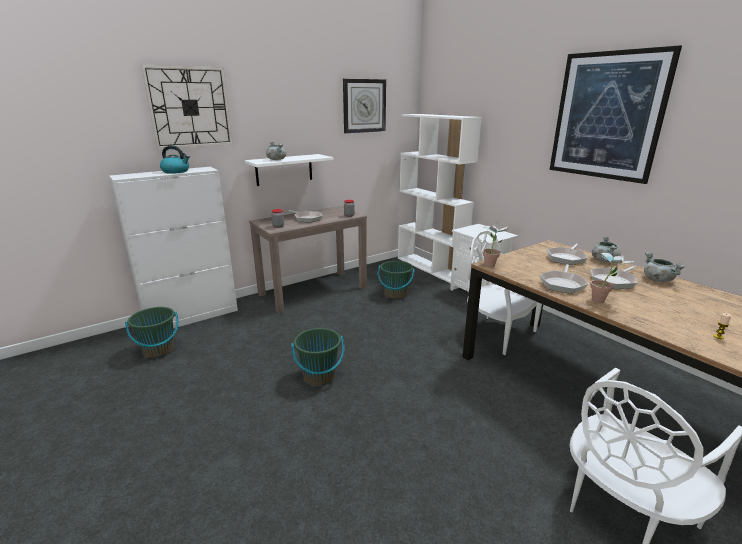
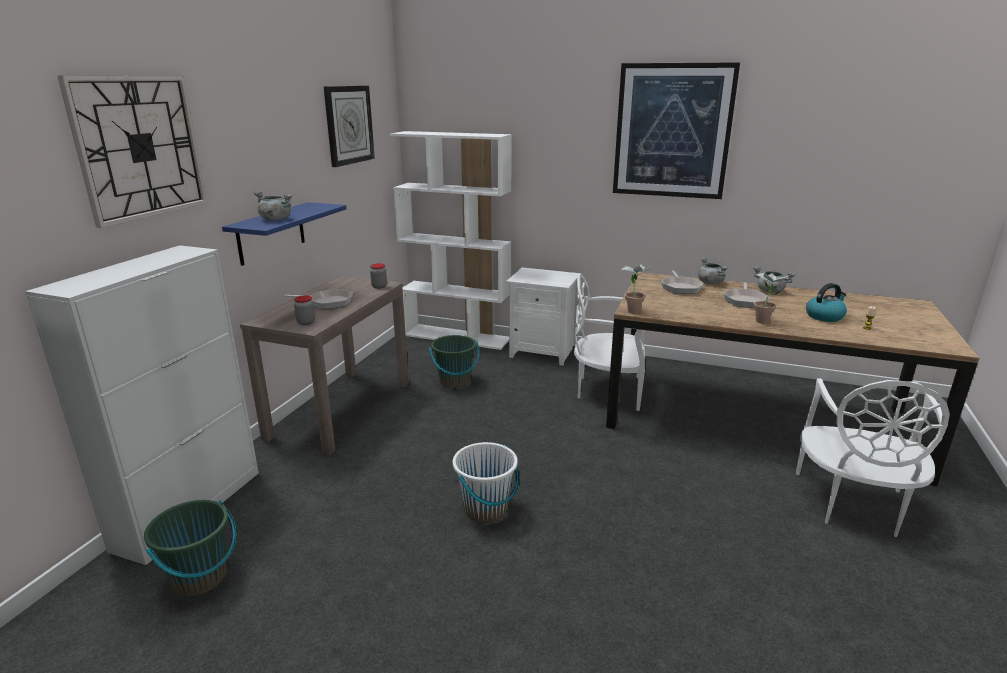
camera: 35 degrees left, 0 degrees up
(176, 171) = (149, 263): kettle -> kettle (824, 316)
(284, 169) = (271, 233): white shelf -> blue shelf
(319, 376) = (486, 509): green bucket -> white bucket
(562, 284) = (716, 313): frying pan -> none

